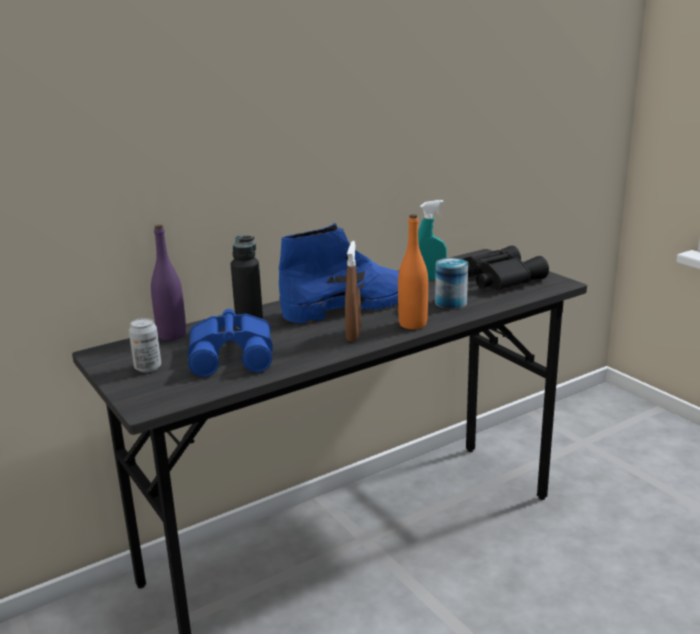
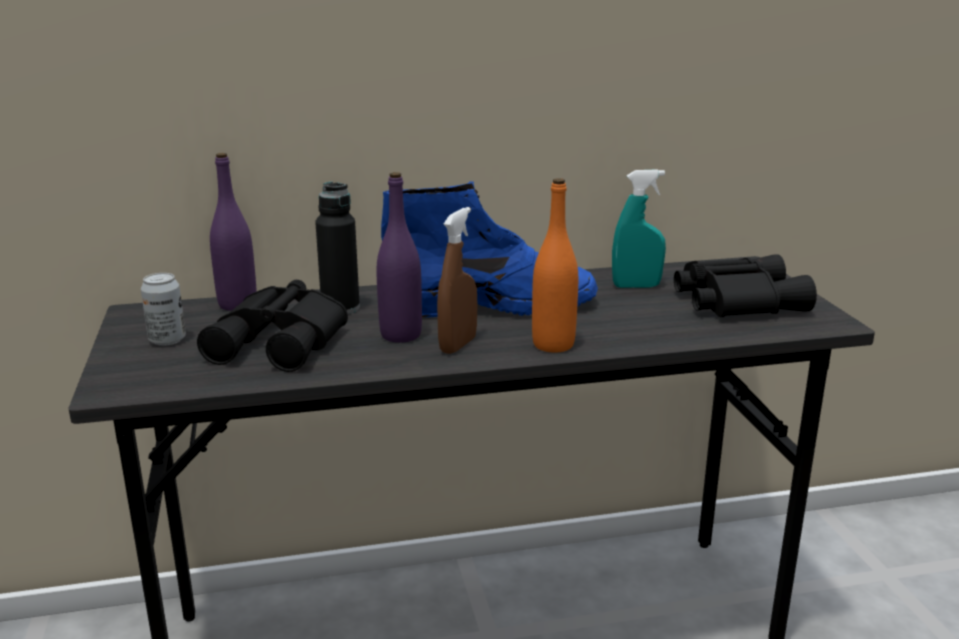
camera: 20 degrees right, 0 degrees up
(233, 354) = (282, 342): blue binoculars -> black binoculars
(310, 335) = (401, 335): none -> purple bottle
(451, 303) = (636, 324): can -> none

